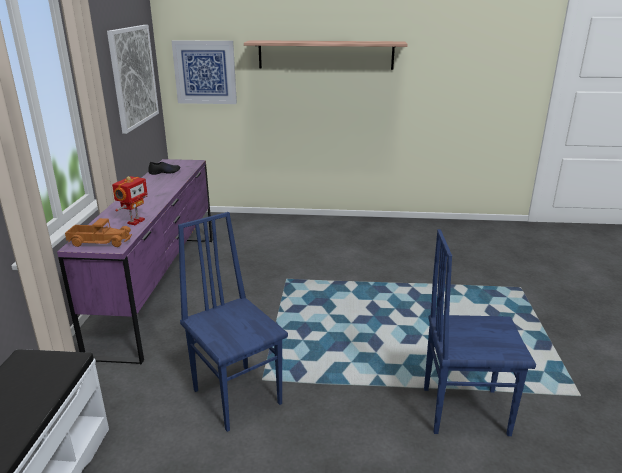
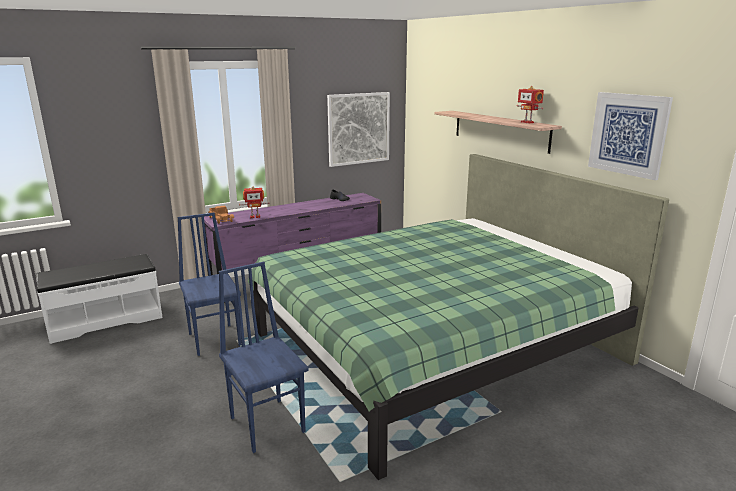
camera: 55 degrees right, 5 degrees down
(205, 72) = (427, 133): picture -> picture (628, 134)
(238, 395) = (215, 339): blue chair -> blue chair turned 45 degrees counterclockwise
(372, 41) = (527, 122): none -> toy robot
(401, 275) = (433, 346): none -> green bed

